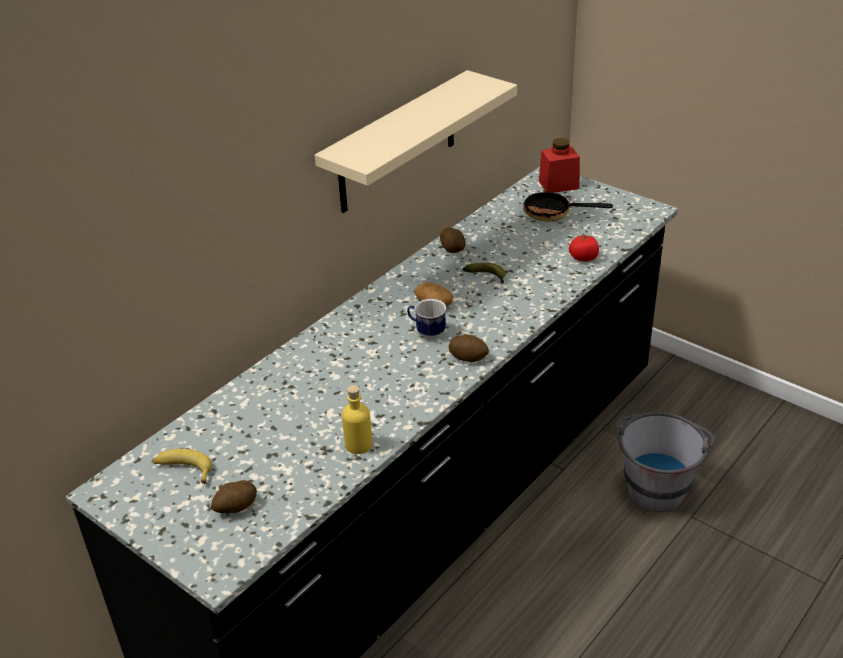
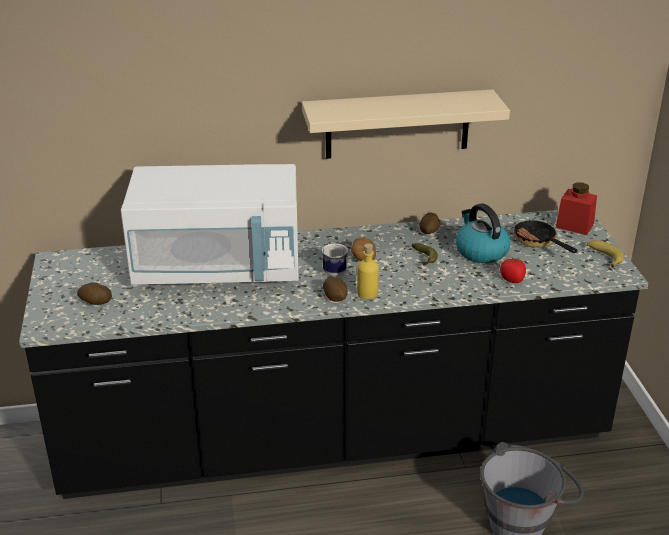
camera: 40 degrees right, 5 degrees down
(183, 470) = (100, 270): banana -> banana (603, 256)
(312, 392) = (219, 268): none -> white microwave
(358, 444) = (200, 308): yellow bottle -> yellow bottle (367, 293)
(522, 246) = (480, 251): none -> kettle

